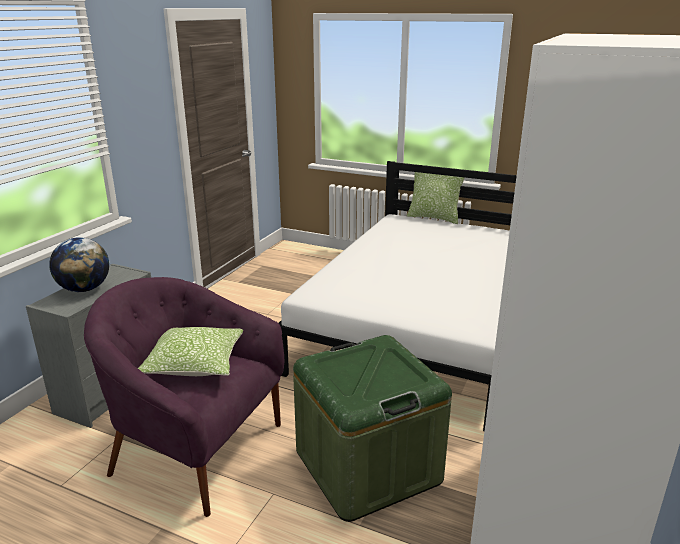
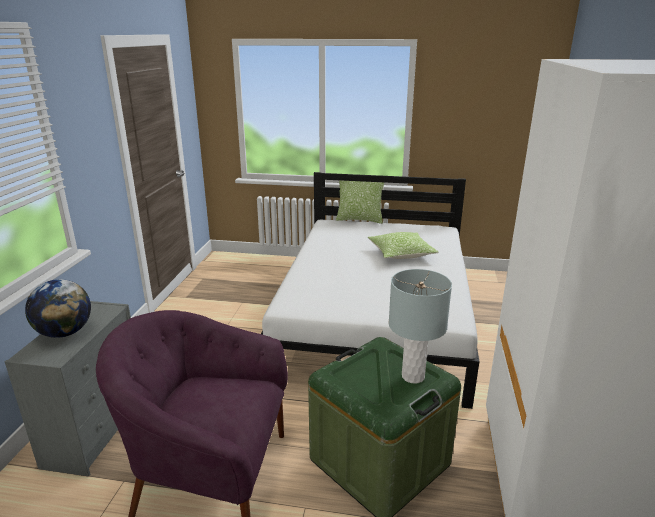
camera: 15 degrees left, 0 degrees up
(194, 363) = (208, 394): pillow -> pillow (401, 253)
(399, 376) = (412, 376): none -> grey table lamp

